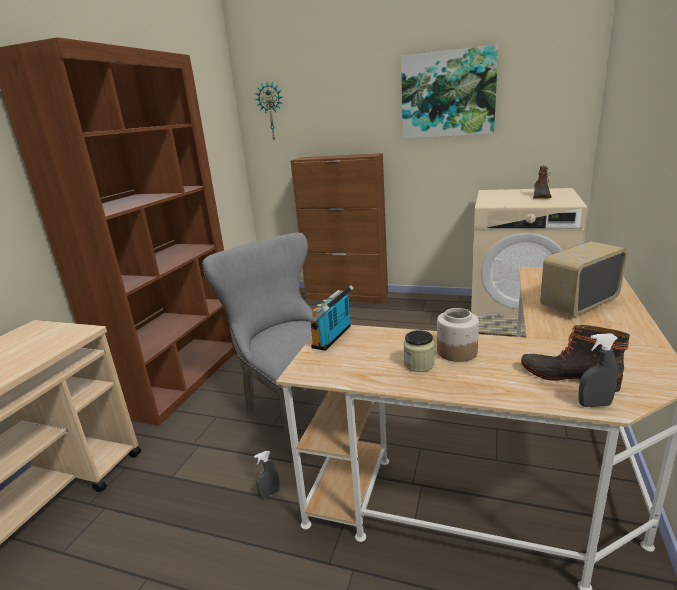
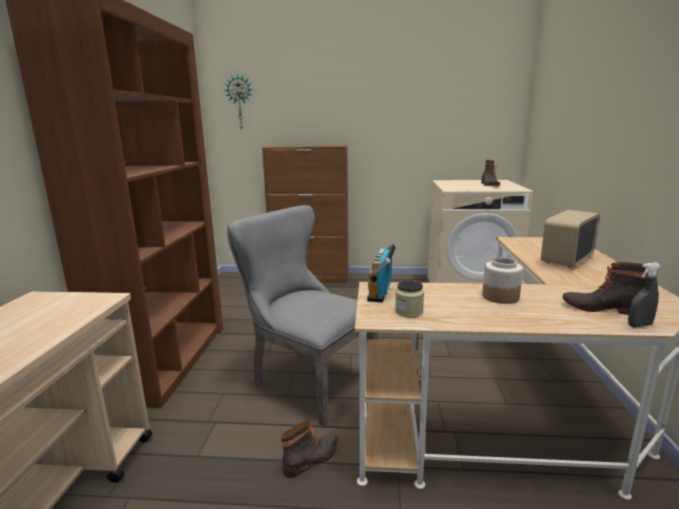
camera: 15 degrees left, 5 degrees down
(269, 494) = (312, 458): grey spray bottle -> boot
(419, 364) = (476, 307): jar -> jar (409, 312)
(448, 94) = (405, 97): picture -> none

